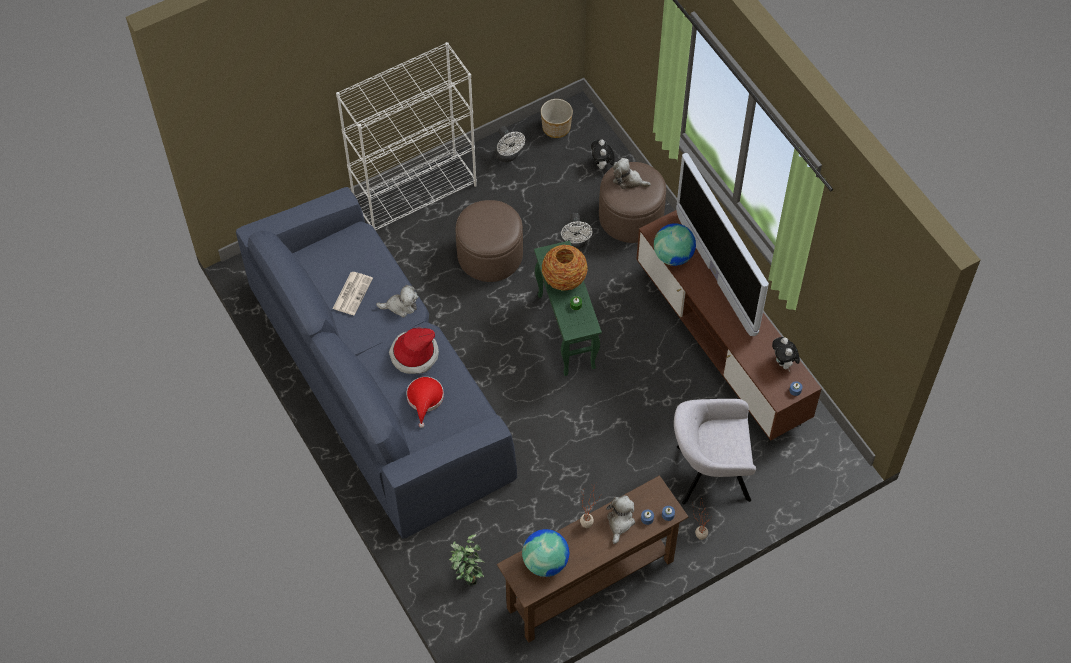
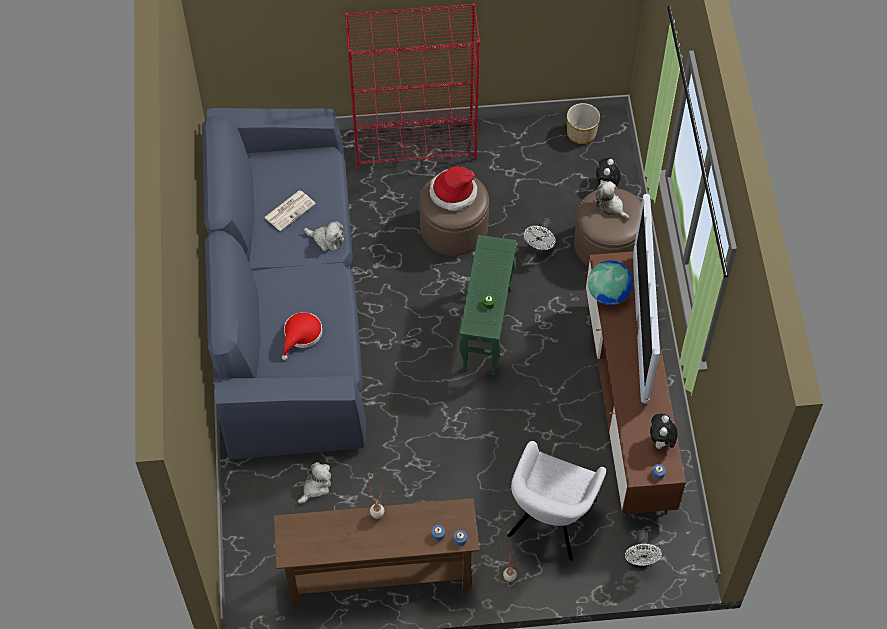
camera: 25 degrees right, 0 degrees up
(414, 354) = (314, 289): hat -> hat (453, 192)
(415, 193) = (415, 145): white bookcase -> red bookcase
(467, 575) = (271, 518): potted plant -> none
(508, 156) = (521, 143): white fan -> white fan (639, 560)
(545, 562) = (319, 533): globe -> none
(563, 279) = (490, 274): vase -> none
(620, 522) = (410, 526): plush toy -> plush toy (316, 487)
(709, 473) = (550, 521): grey armchair -> grey armchair turned 90 degrees counterclockwise

